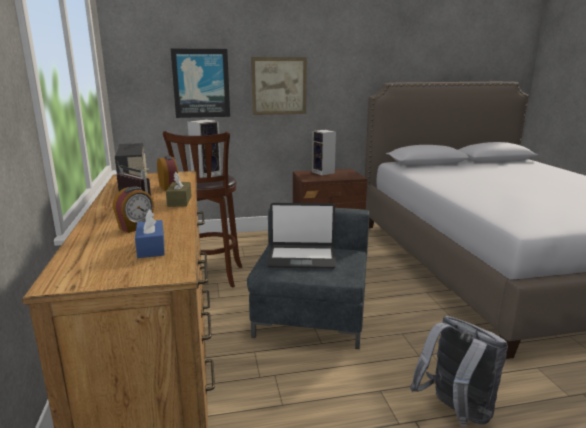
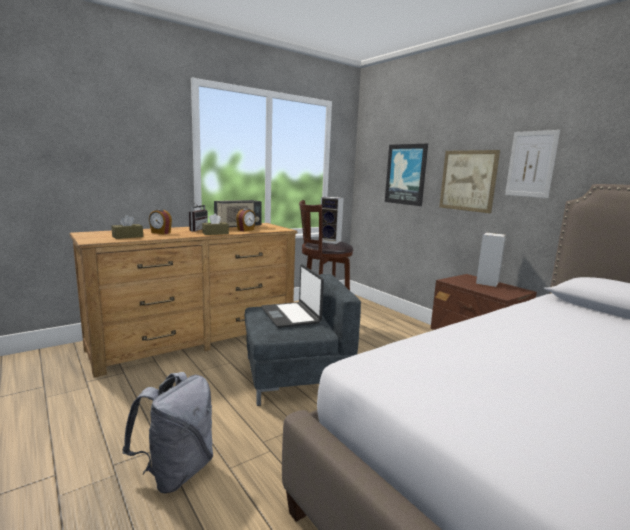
camera: 65 degrees right, 5 degrees down
(151, 247) = (127, 236): blue tissue box -> brown tissue box
(333, 69) = (531, 164): none -> picture

